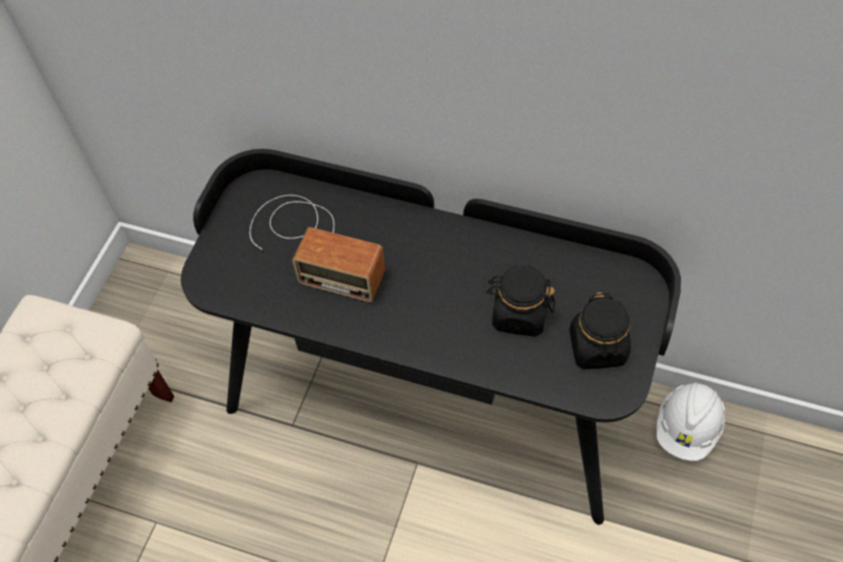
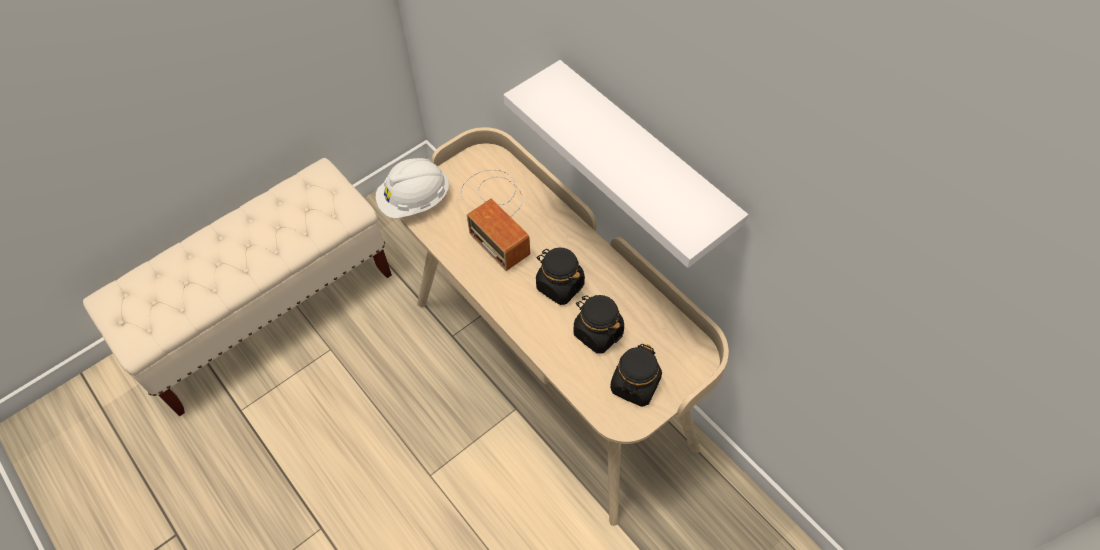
camera: 30 degrees right, 0 degrees up
(429, 399) = (553, 370): black desk -> beige desk
(441, 286) = (559, 286): none -> black jar
(496, 85) = (644, 159): none -> white shelf
(687, 428) = (724, 498): white hard hat -> white hard hat (415, 201)

